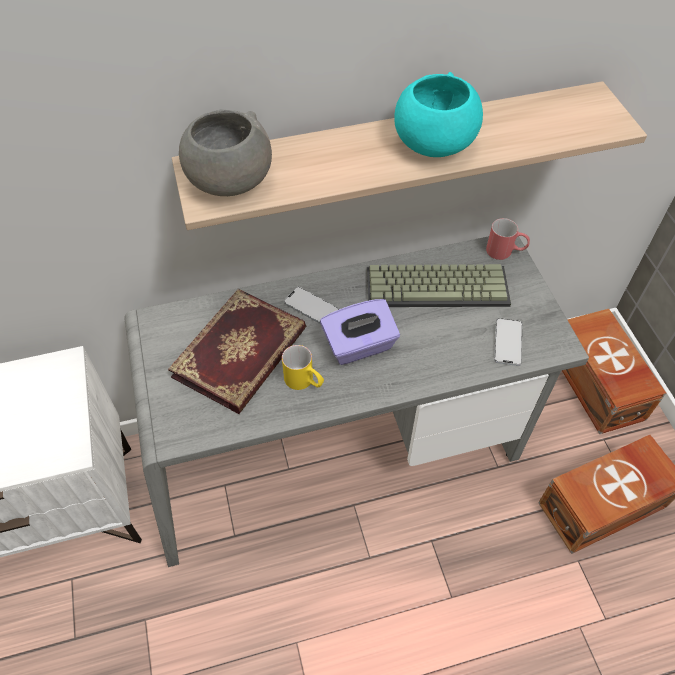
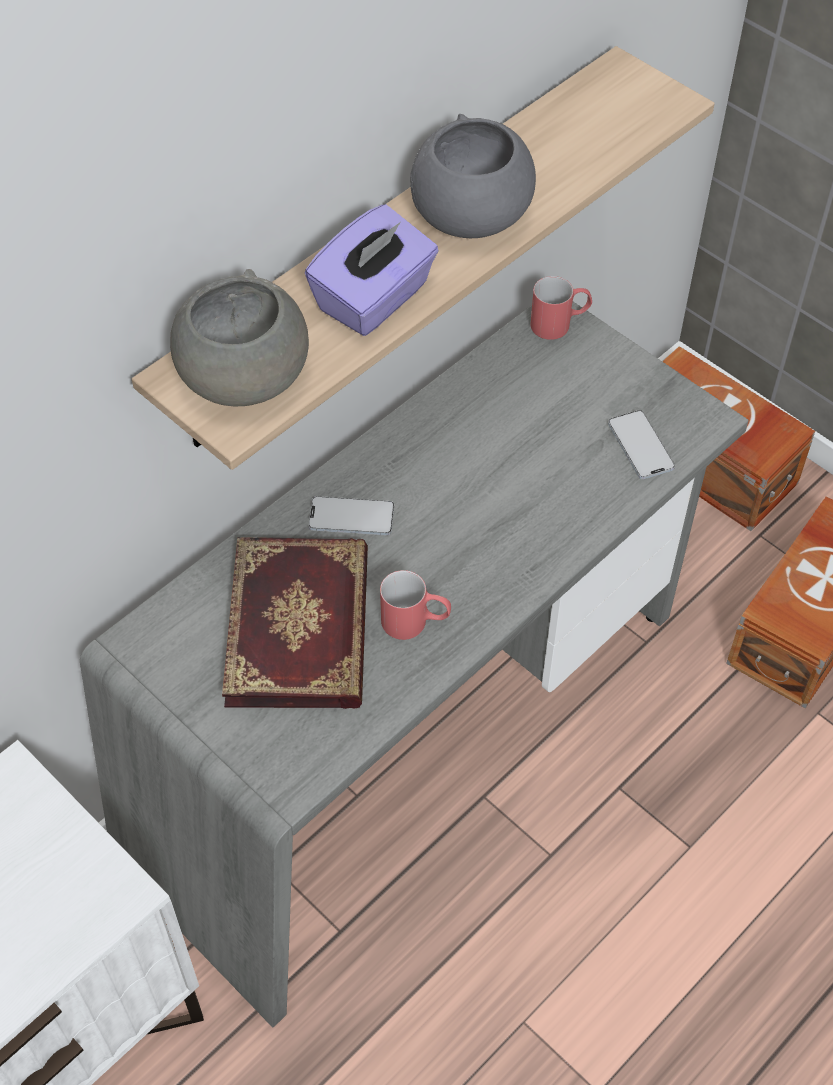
camera: 30 degrees left, 0 degrees up
(304, 382) = (415, 622): yellow mug -> red mug
(359, 346) = (455, 539): purple tissue box -> purple tissue box (374, 299)
(433, 144) = (471, 217): turquoise bowl -> grey bowl
(438, 285) = (502, 409): keyboard -> none

